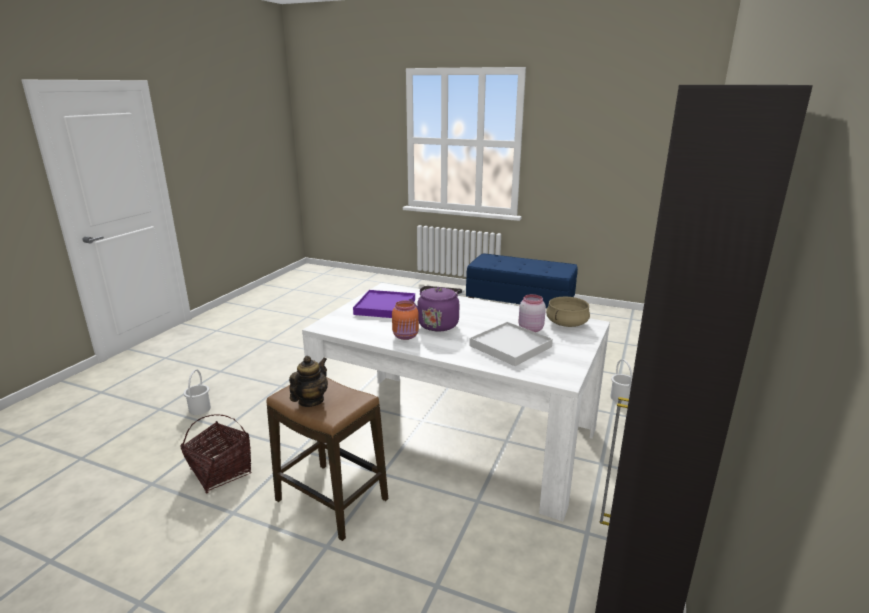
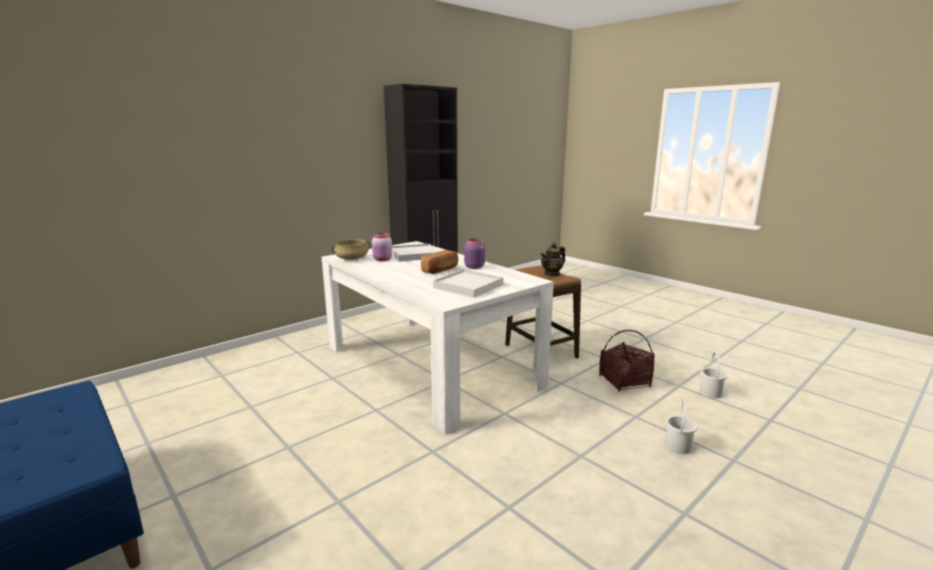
camera: 155 degrees left, 5 degrees down
(385, 307) = (468, 286): purple tray -> white tray
(406, 336) = (474, 267): orange jar -> purple jar
(438, 324) = (441, 270): purple kettle -> bread
(620, 398) = (268, 359): white bucket -> white bucket (711, 393)

